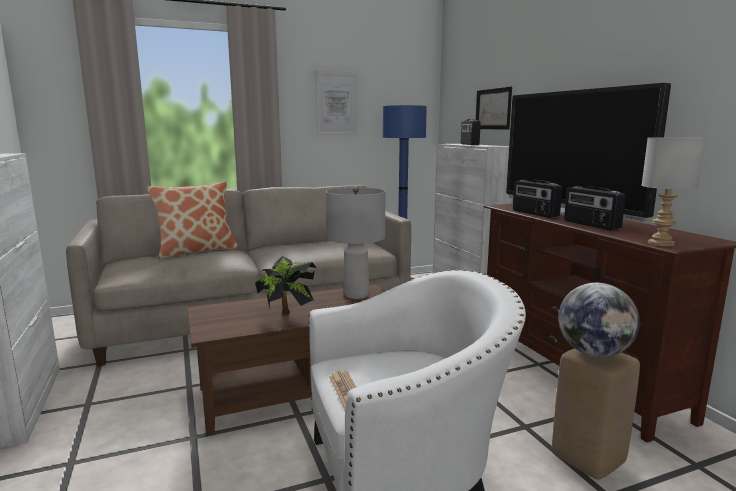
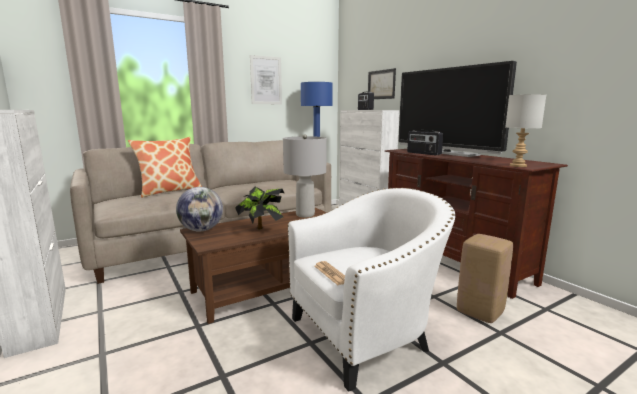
camera: 10 degrees left, 0 degrees up
(590, 225) = (465, 158): radio -> none
(593, 353) = (484, 239): globe -> globe (201, 230)

